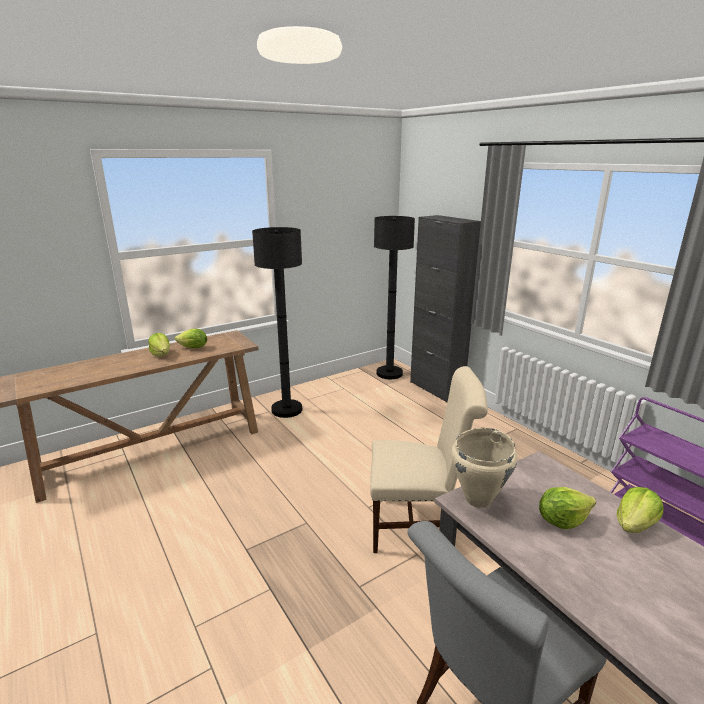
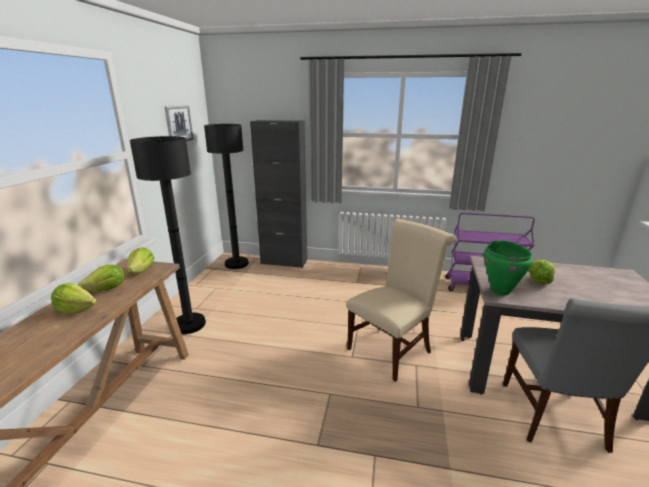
camera: 45 degrees left, 0 degrees up
(348, 214) = (178, 124): none -> picture
(478, 500) = (500, 291): beige cooking pot -> green cooking pot
(635, 525) = (556, 269): lettuce -> lettuce (142, 271)

